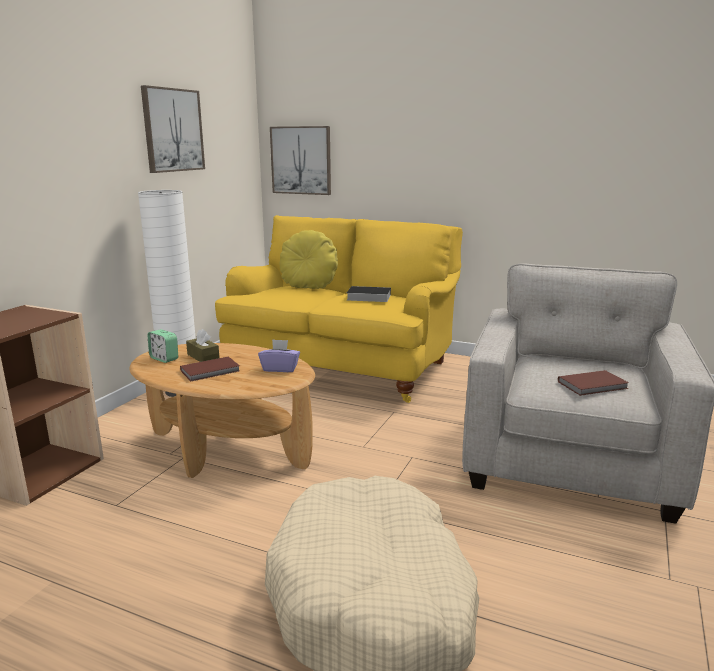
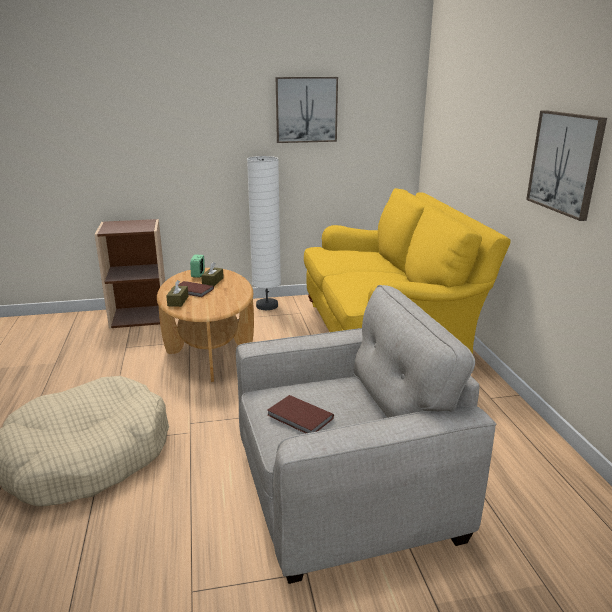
camera: 55 degrees right, 5 degrees up
(228, 384) = (178, 301): none -> brown tissue box
(280, 368) = (218, 305): purple tissue box -> none
(301, 160) = (439, 139): picture -> picture (565, 163)
(309, 287) = (367, 257): yellow pillow -> none
(367, 297) = (372, 279): book -> none

